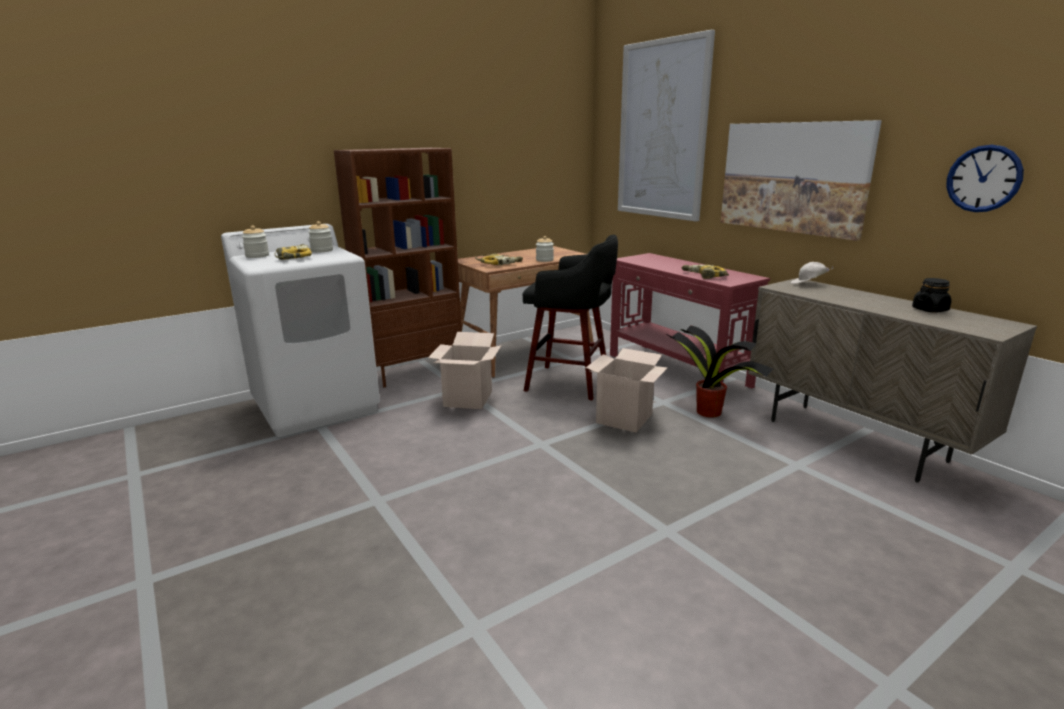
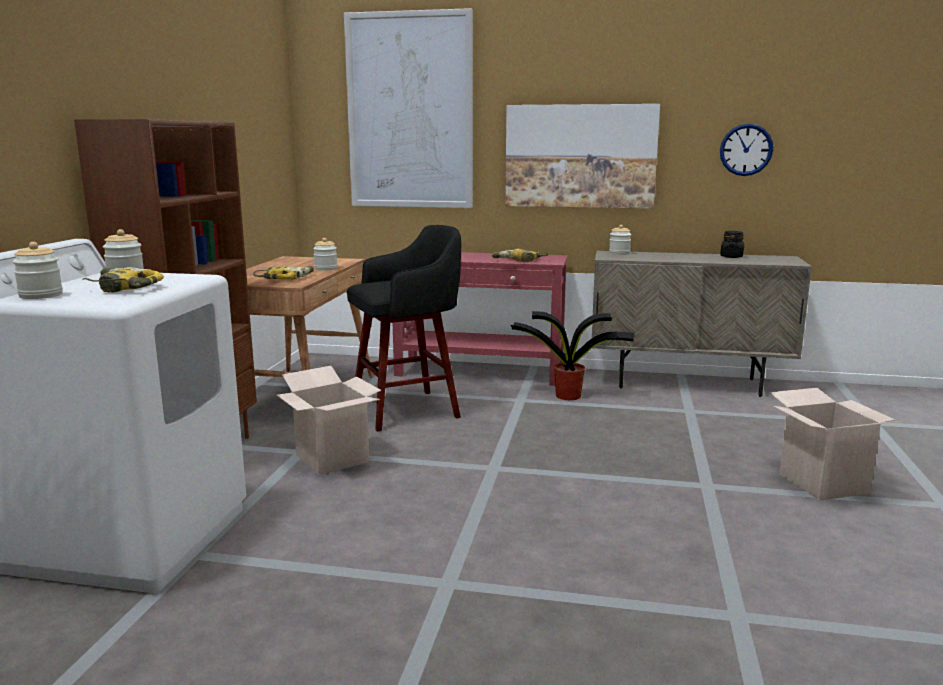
camera: 45 degrees left, 5 degrees down
(624, 418) = (518, 422): cardboard box -> cardboard box (823, 483)
(808, 284) = (619, 253): white cap -> jar

